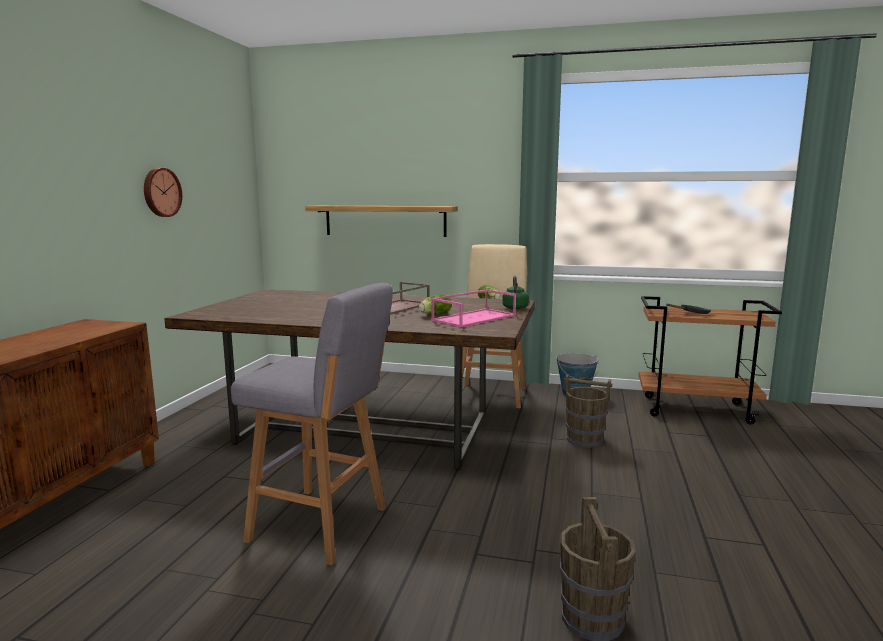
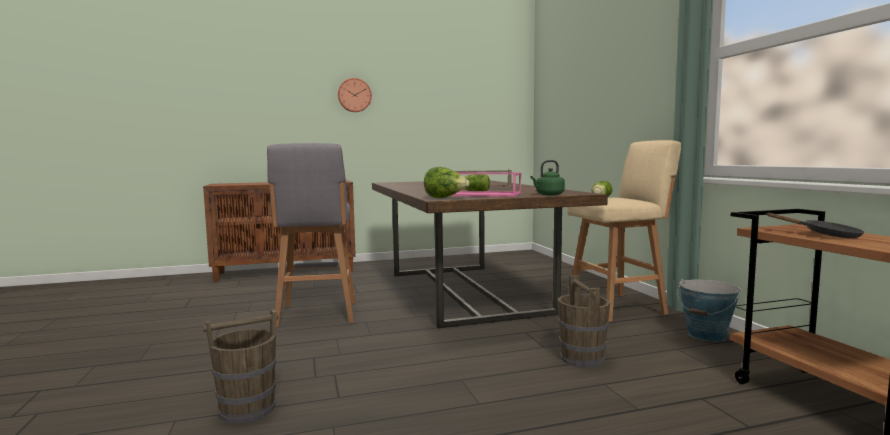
camera: 60 degrees right, 5 degrees down
(161, 192) = (422, 108): wall clock -> wall clock (354, 95)
(385, 220) = (592, 124): shelf -> none
(495, 330) = (445, 198): none -> lettuce

